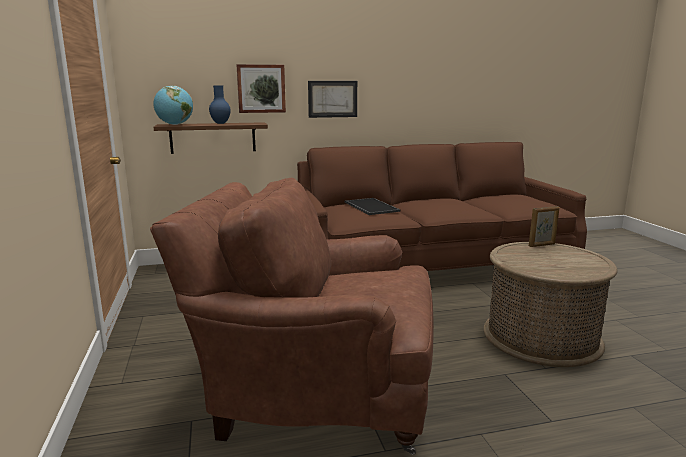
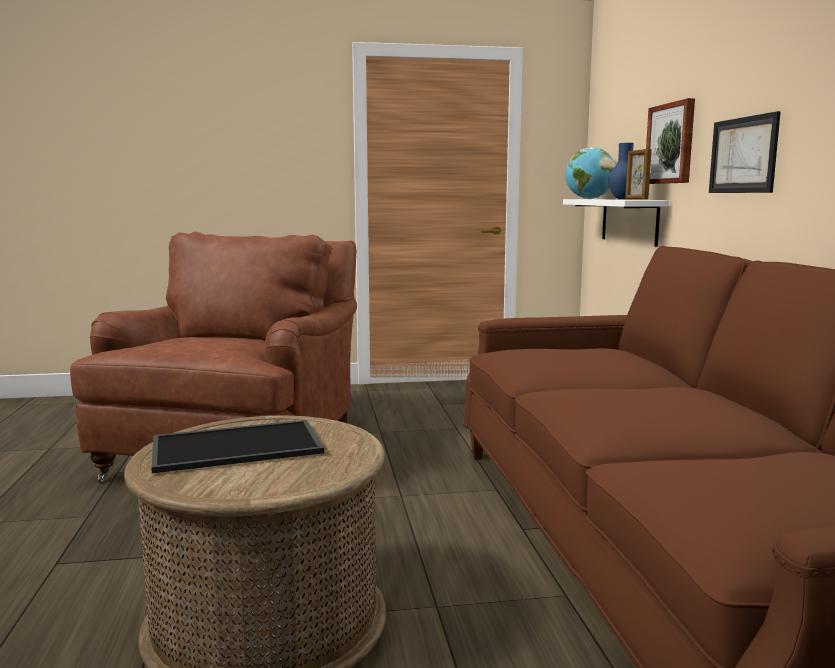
camera: 95 degrees right, 5 degrees down
(213, 137) = (629, 221): brown shelf -> white shelf
(370, 206) = (587, 356): tray -> tray (238, 445)
(542, 245) = (345, 460): picture frame -> picture frame (636, 199)

